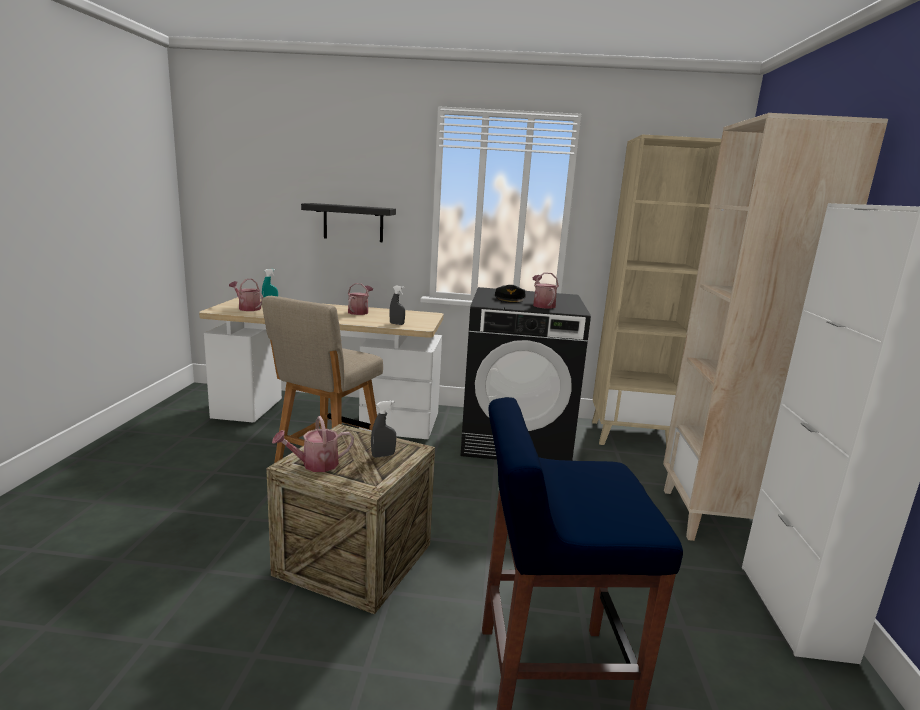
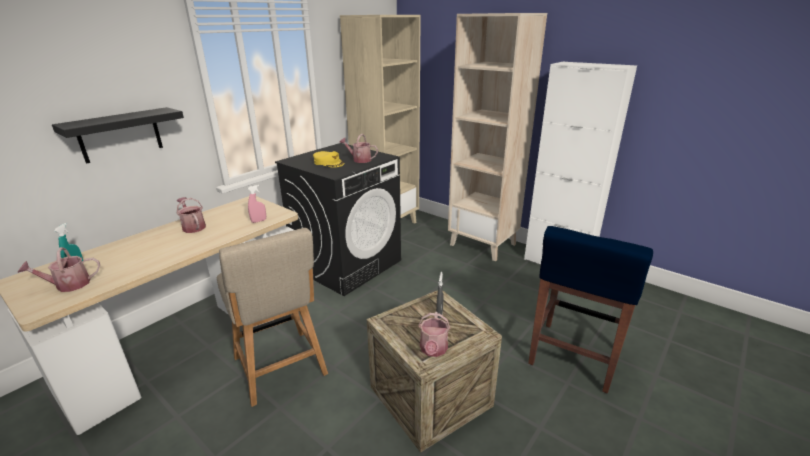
camera: 55 degrees left, 10 degrees up
(397, 324) = (259, 221): grey spray bottle -> pink spray bottle
(510, 298) = (329, 163): black cap -> yellow cap

